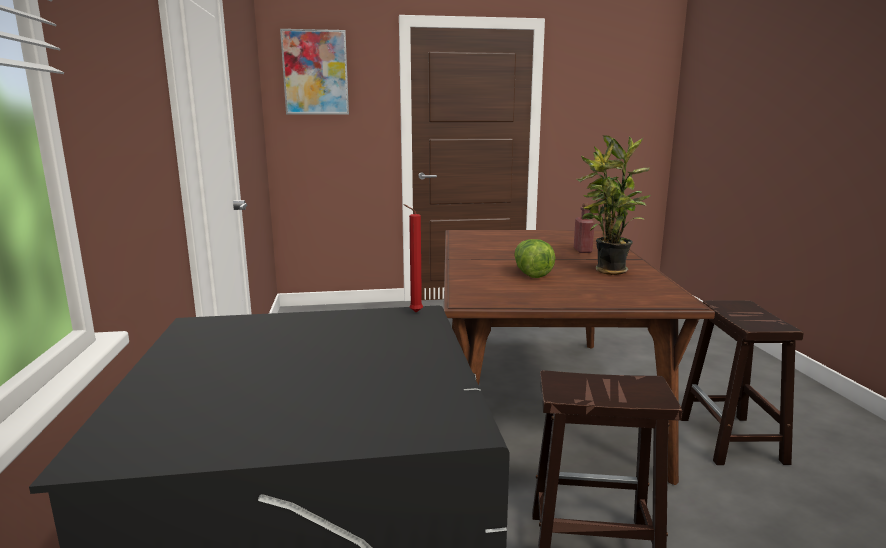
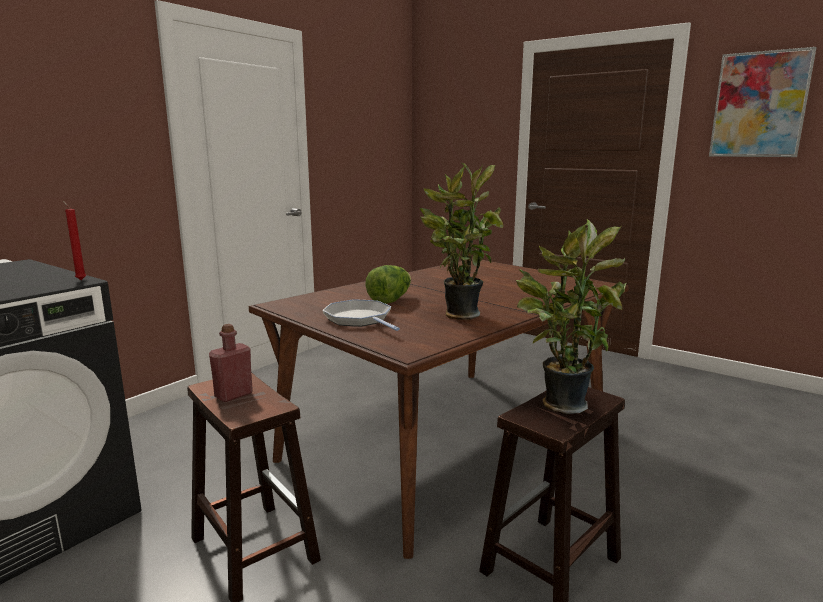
camera: 45 degrees right, 0 degrees up
(315, 72) = (450, 105): picture -> picture (759, 105)
(572, 292) = (360, 319): none -> frying pan
(582, 250) = (513, 295): red bottle -> red bottle (233, 395)
(742, 314) = (560, 404): none -> potted plant

